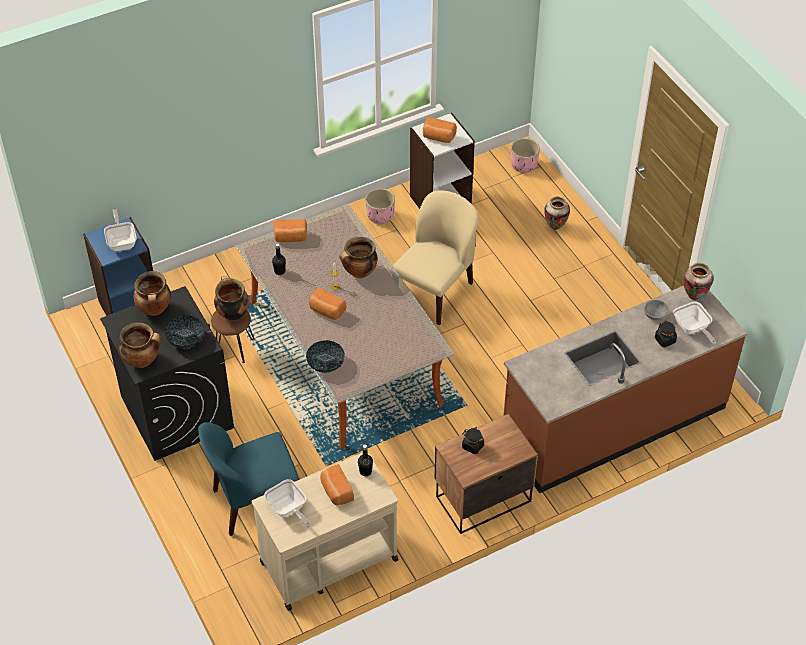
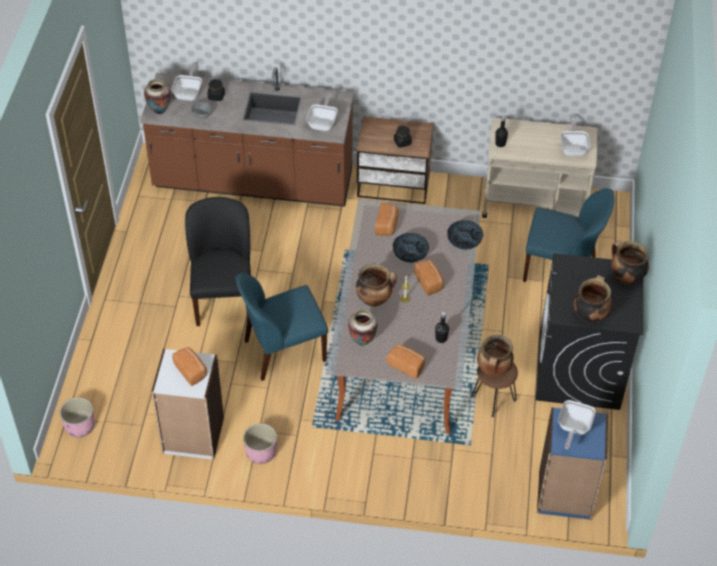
camera: 145 degrees left, 0 degrees up
(185, 339) = (579, 276): bowl -> bowl (410, 254)
(336, 491) = (531, 142): bread -> bread (387, 225)
(434, 292) = (283, 351): beige chair -> blue chair
(524, 306) = (223, 298): none -> black chair
(541, 369) = (323, 123): none -> frying pan
(555, 227) = (122, 350): vase -> vase (362, 342)

